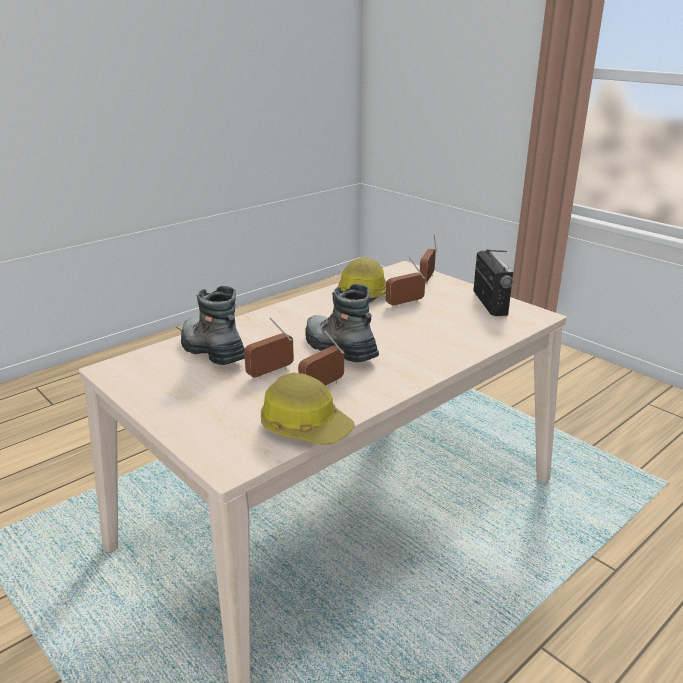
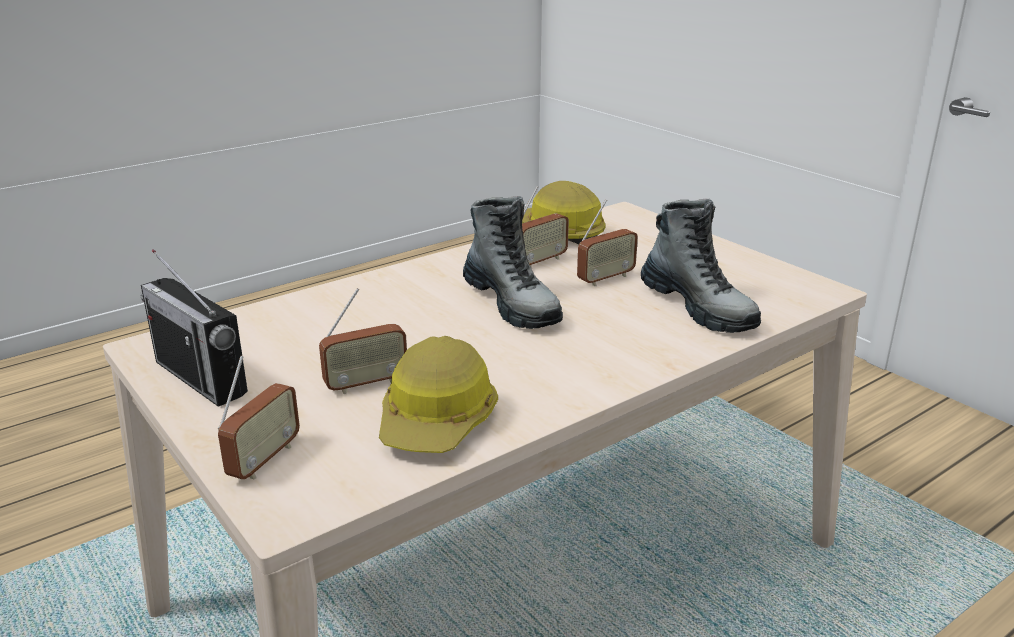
camera: 175 degrees left, 0 degrees up
(490, 303) = (200, 378): radio -> radio turned 45 degrees counterclockwise

